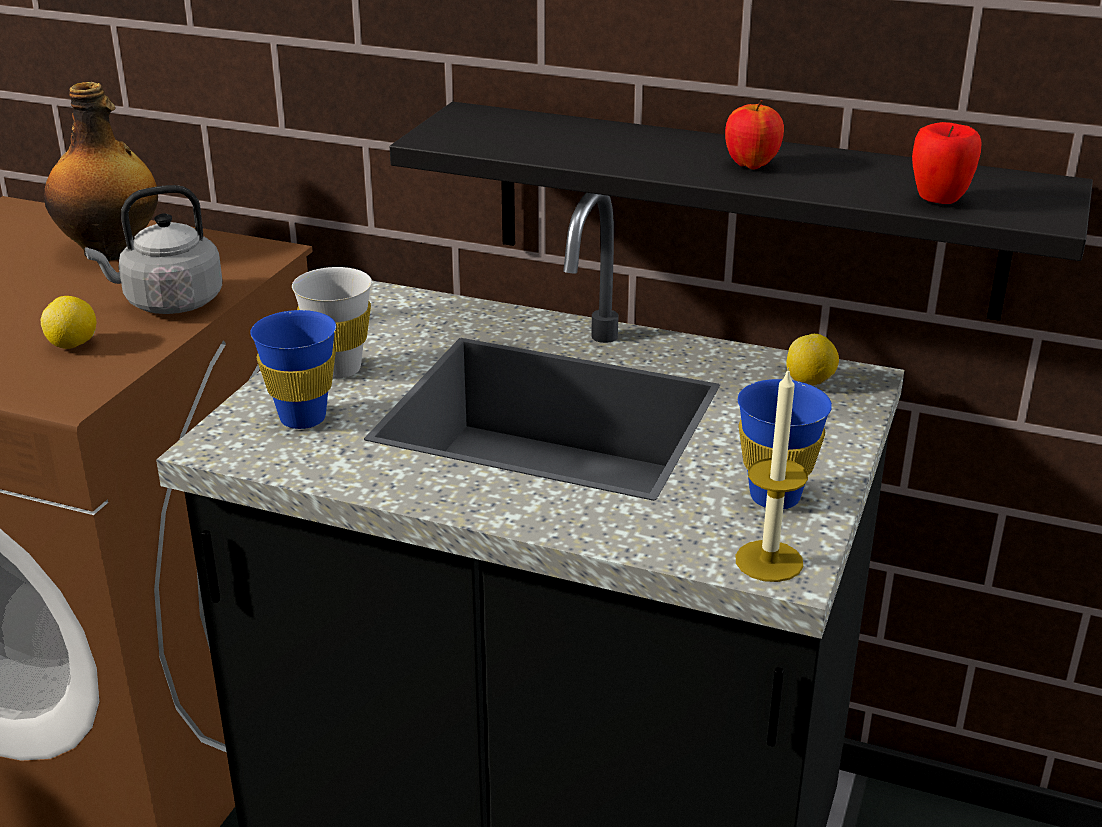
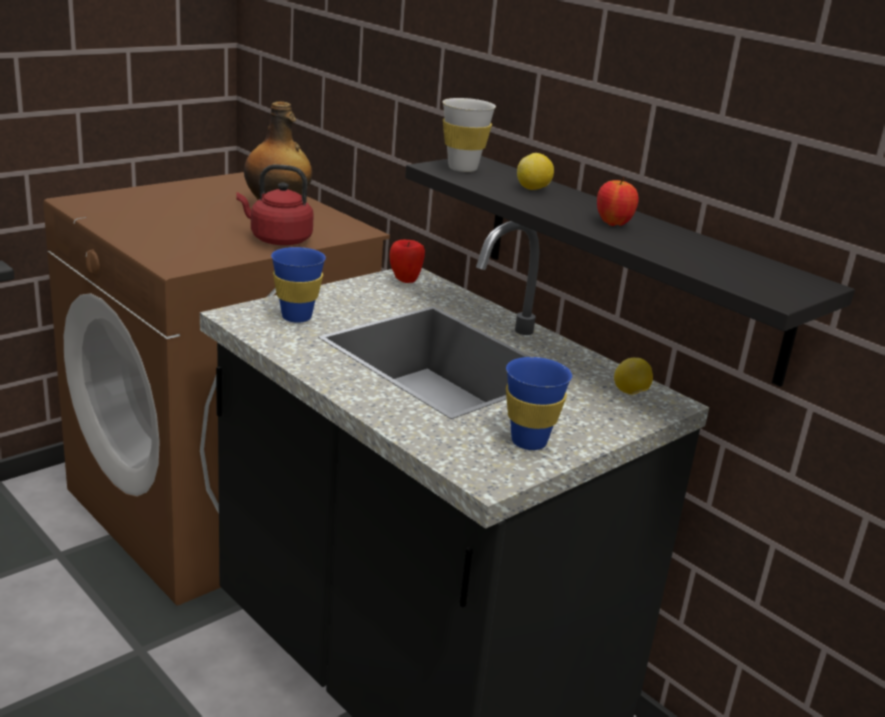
camera: 25 degrees right, 5 degrees down
(74, 345) = (206, 244): lemon -> lemon (533, 189)
(168, 303) = (277, 240): grey kettle -> red kettle
(339, 369) = (344, 301): white cup -> white cup (462, 168)
(769, 561) = (483, 471): candle -> none
(938, 201) = (712, 270): apple -> apple (405, 281)

